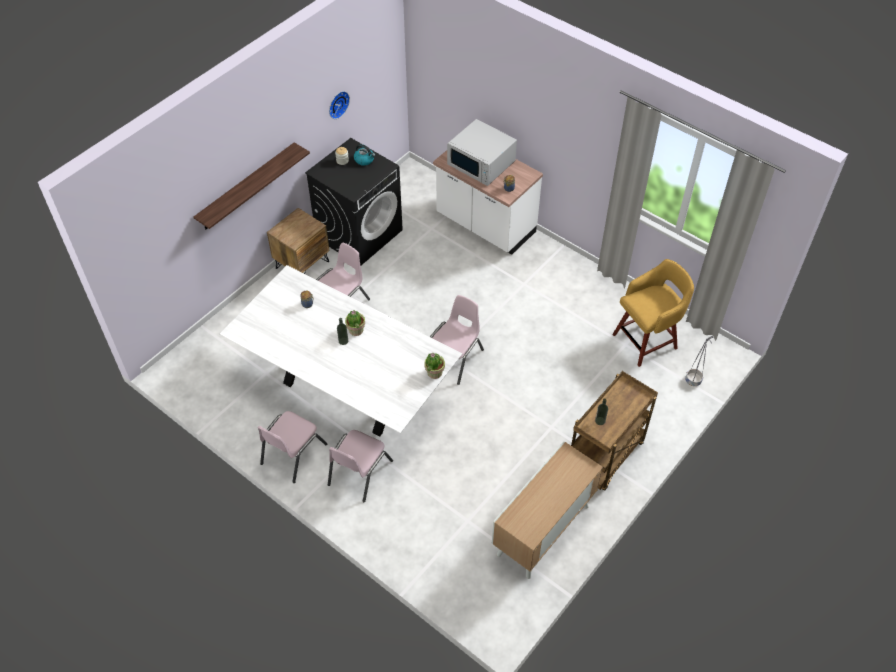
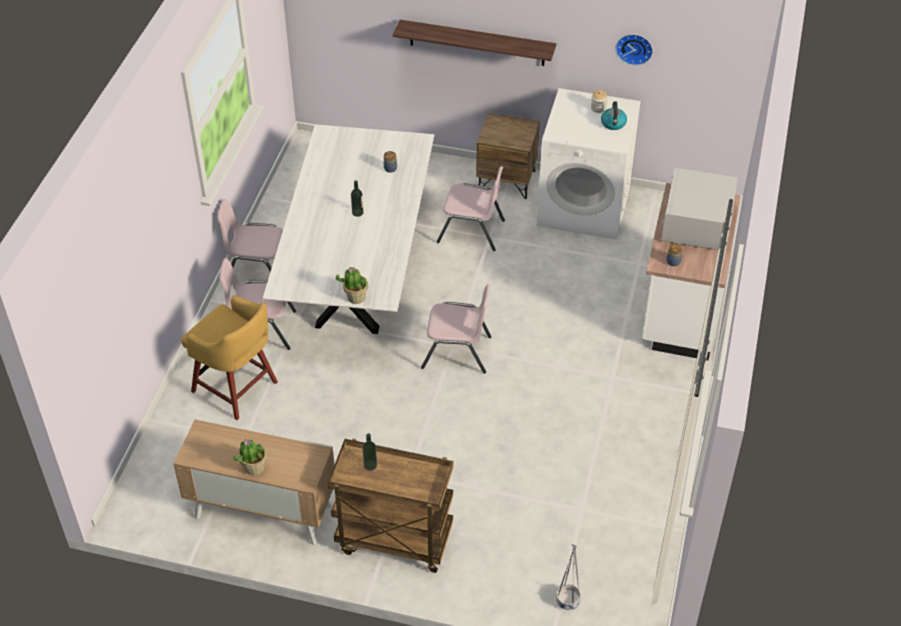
camera: 65 degrees right, 5 degrees down
(356, 330) = (377, 216): potted plant -> potted plant (254, 467)
(359, 233) = (584, 207): black washing machine -> white washing machine
(646, 341) = (602, 531): yellow stool -> yellow stool (236, 388)

